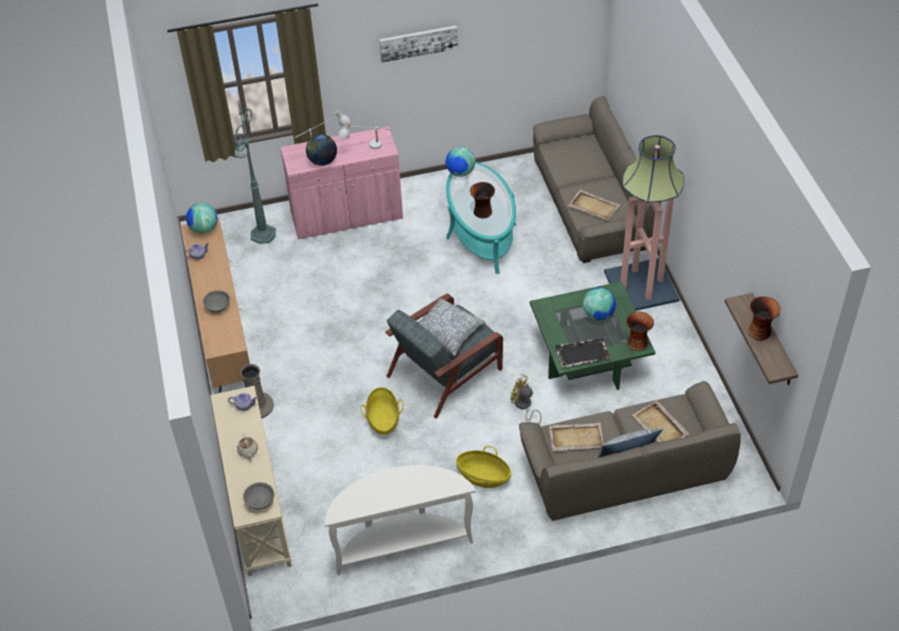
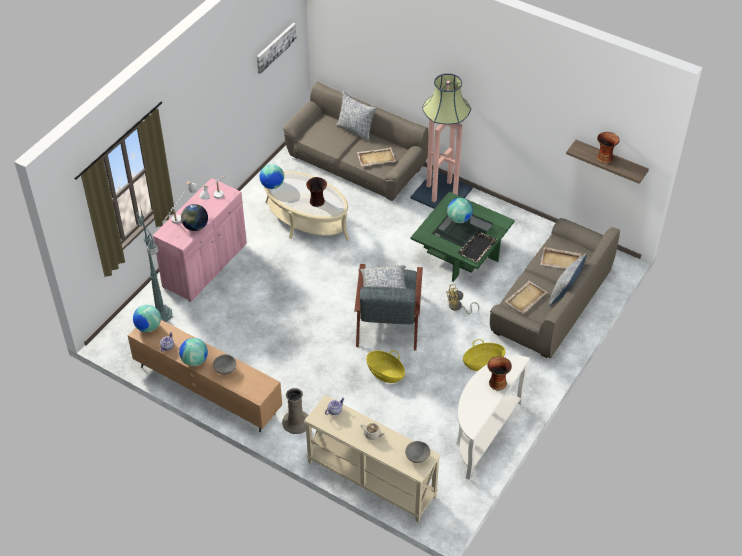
camera: 45 degrees left, 0 degrees up
(204, 282) = (194, 360): none -> globe
(418, 42) = (212, 101): picture -> picture (275, 47)
(481, 231) = (306, 220): turquoise coffee table -> beige coffee table
(606, 168) = (356, 130): none -> pillow
(637, 342) = (499, 221): vase -> vase (497, 383)

